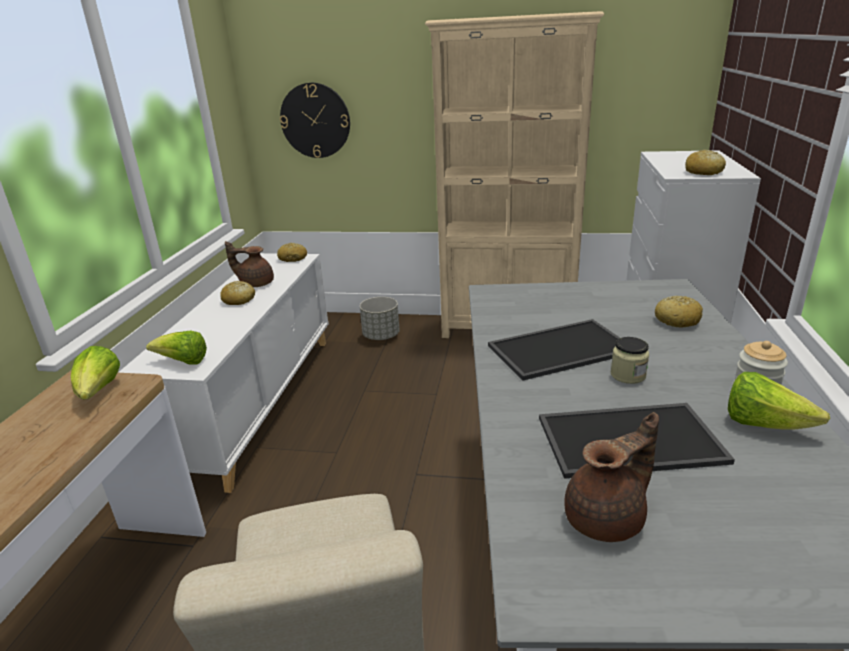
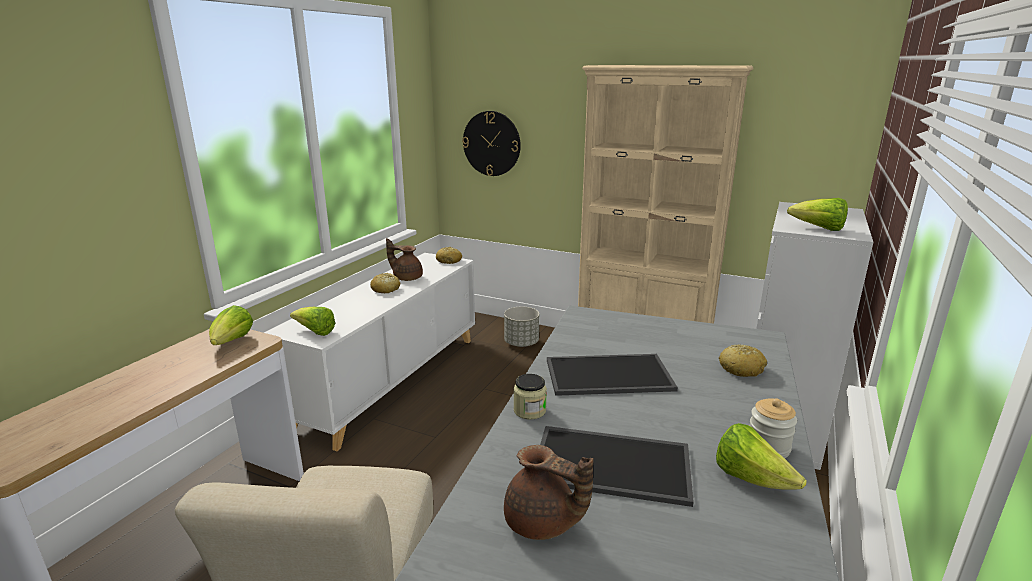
camera: 15 degrees right, 5 degrees down
(607, 518) = (542, 524): brown teapot -> brown teapot turned 45 degrees clockwise
(628, 375) = (653, 409): jar -> jar (529, 411)
(703, 172) = (819, 229): bread -> lettuce

